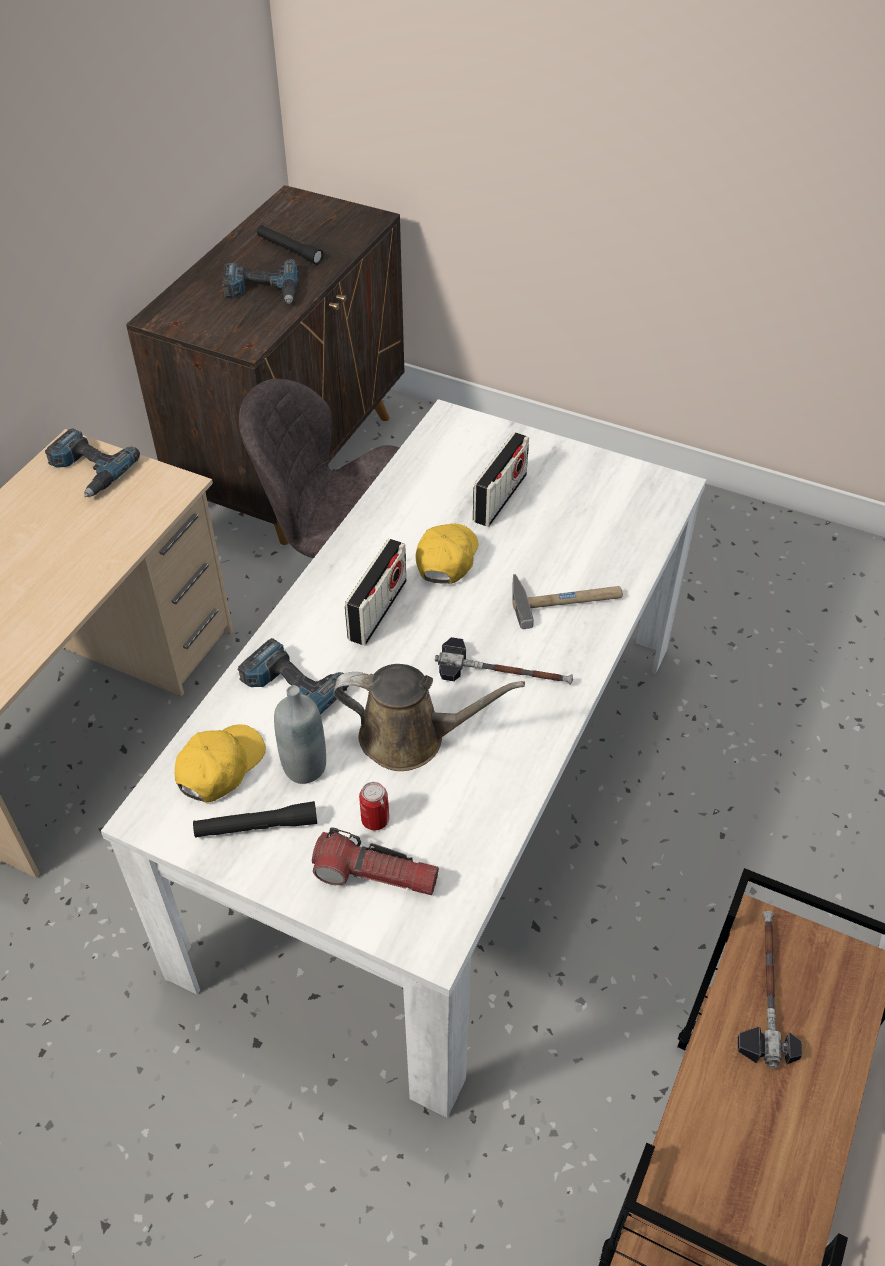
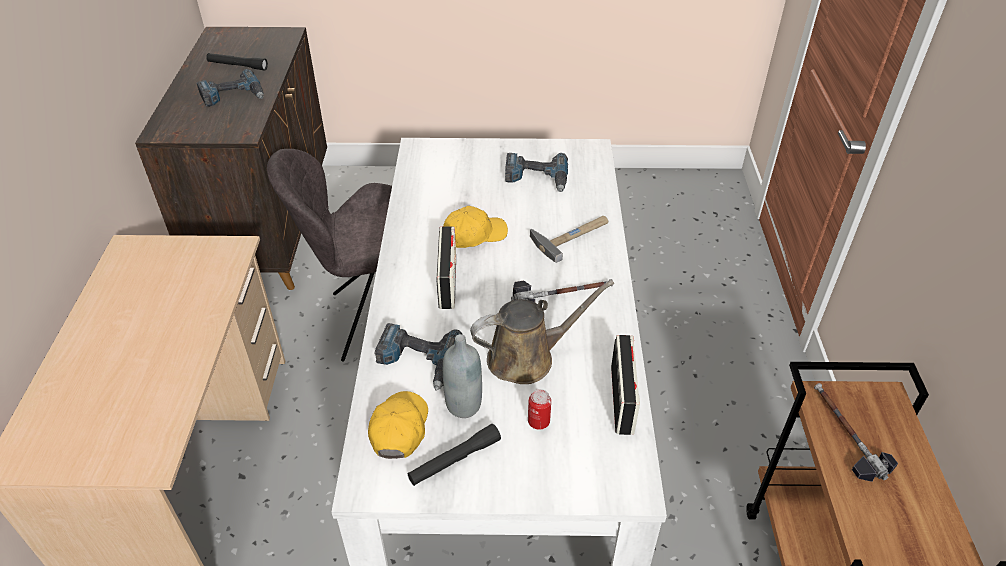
camera: 25 degrees left, 5 degrees down
(88, 470) = (152, 258): power drill -> power drill (536, 178)
(375, 875) = (564, 459): flashlight -> none
(446, 558) = (474, 234): yellow cap -> yellow cap turned 75 degrees clockwise
(500, 498) = (485, 186): radio -> radio (622, 399)

